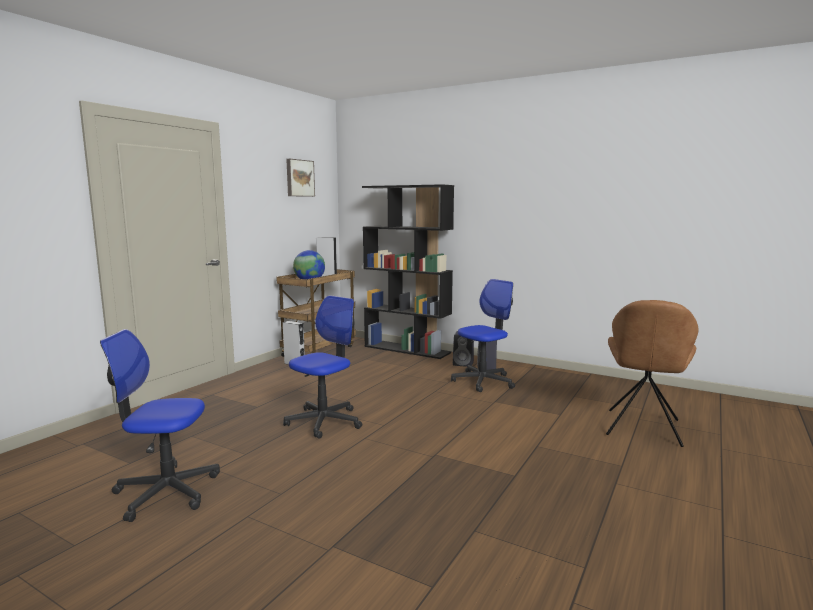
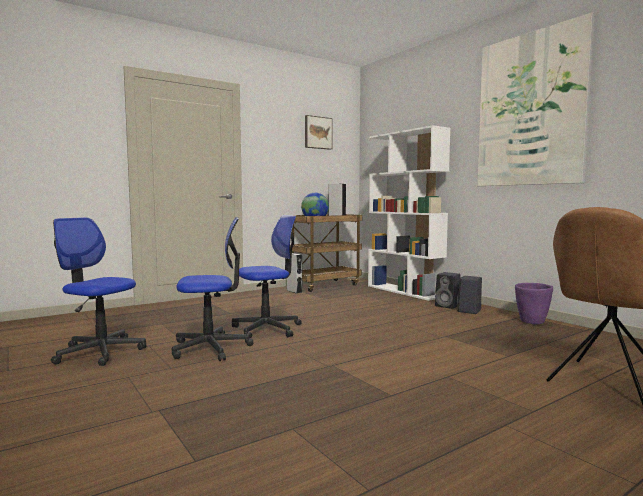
camera: 25 degrees right, 5 degrees down
(407, 349) = (405, 291): black bookcase -> white bookcase
(483, 381) = (452, 320): office chair -> office chair (211, 348)
(536, 178) = (530, 110): none -> picture
(545, 373) = (531, 322): none -> purple planter

